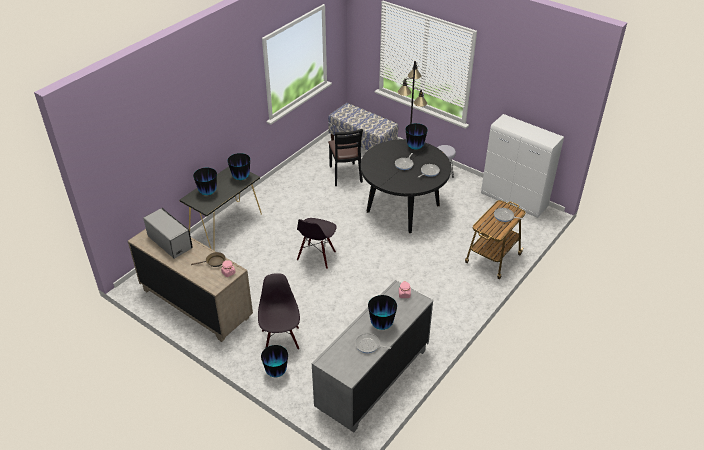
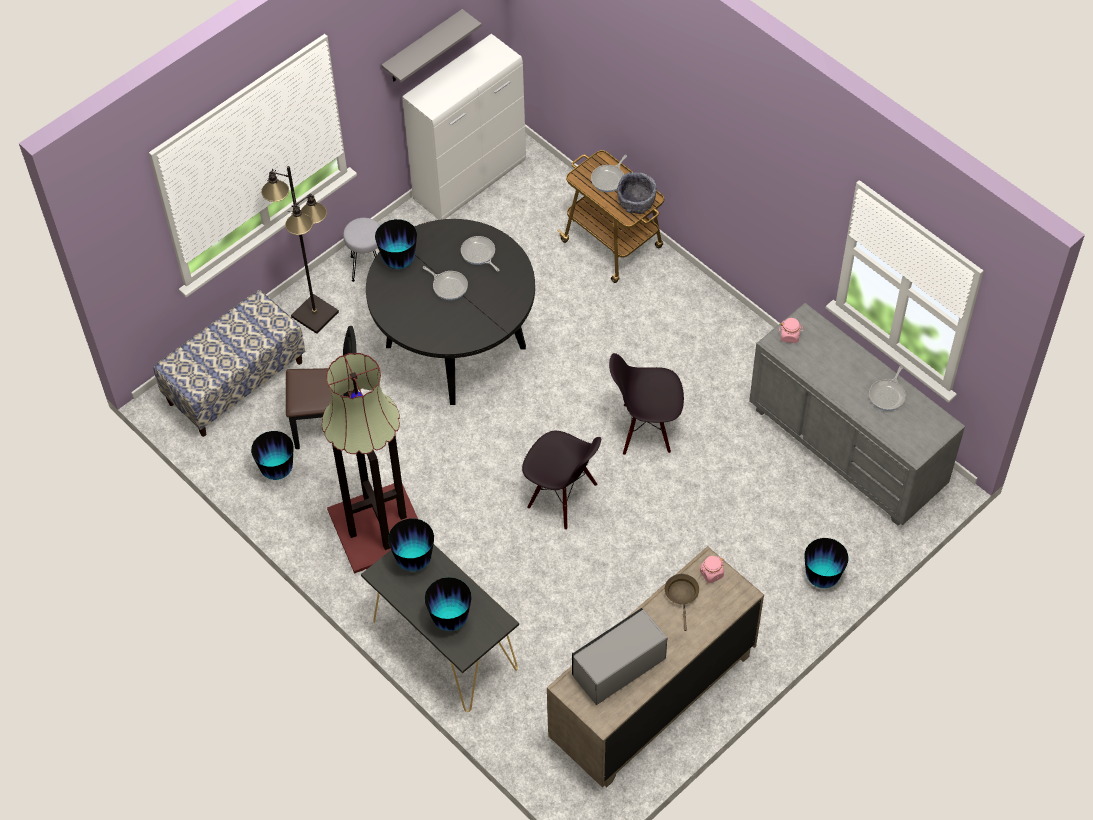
camera: 80 degrees left, 15 degrees up
(281, 339) = (754, 567): black chair -> black chair (646, 429)
(290, 196) = (376, 527): none -> floor lamp
(381, 325) = (850, 374): vase -> vase (277, 471)
(491, 228) = (636, 202): none -> grey bowl
(524, 100) = (423, 47): none -> grey shelf

